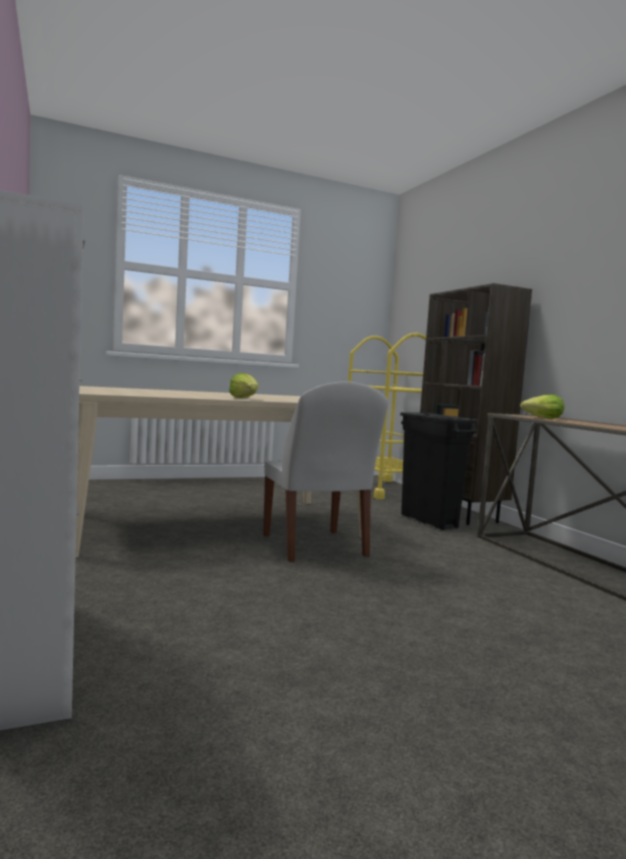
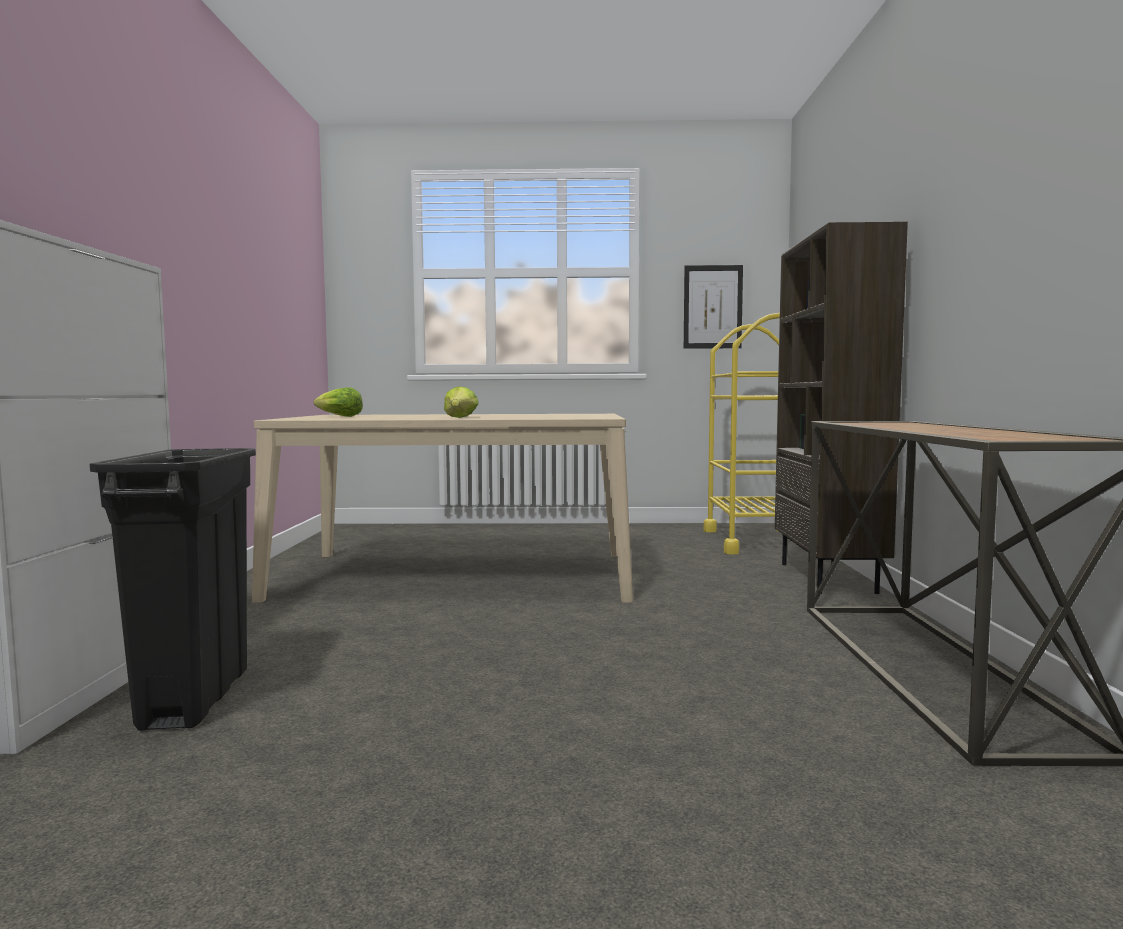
camera: 25 degrees right, 0 degrees up
(315, 547) = (538, 609): white chair -> none
(343, 319) = (712, 307): none -> picture
(429, 521) = (760, 586): black trash can -> black trash can (195, 699)
(543, 418) = (881, 424): lettuce -> lettuce (339, 416)

